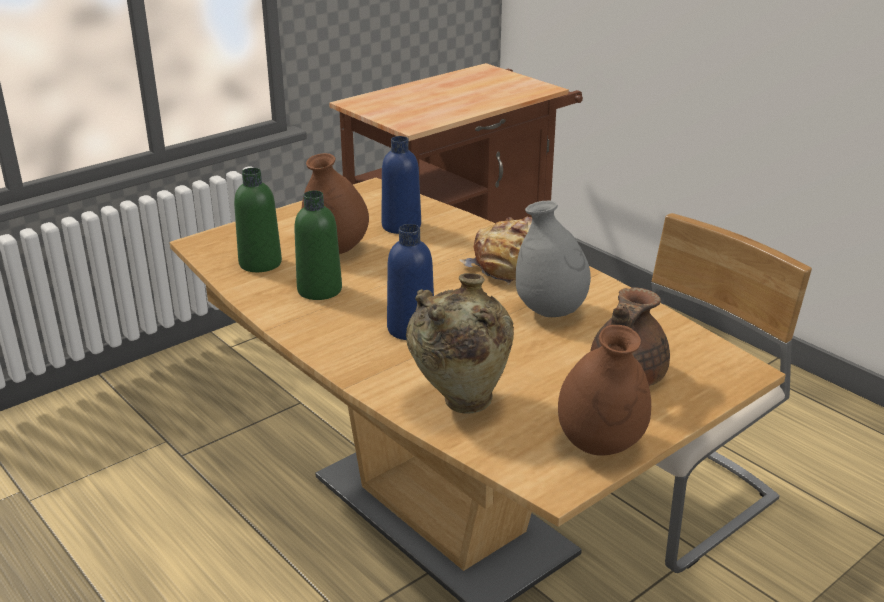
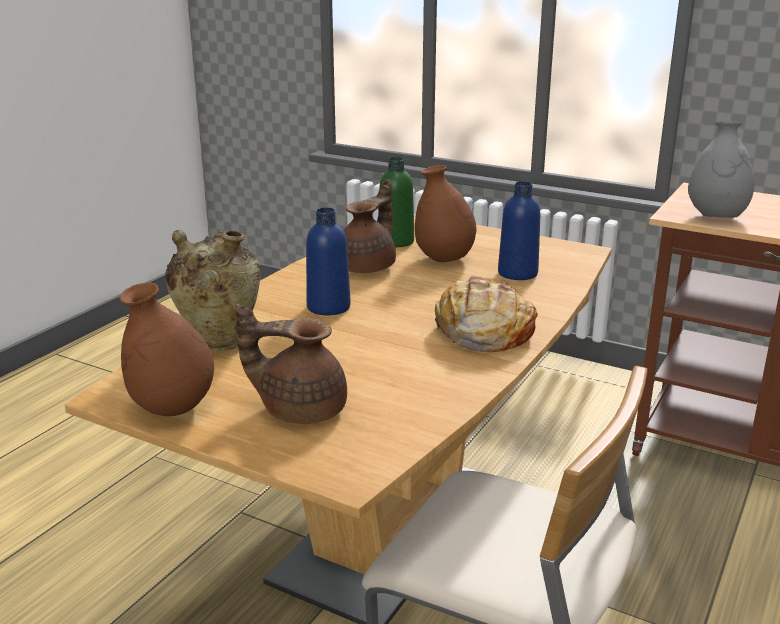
camera: 70 degrees right, 5 degrees down
(319, 290) = (369, 267): green bottle -> brown teapot
(550, 311) = (404, 358): grey vase -> grey vase (716, 217)

